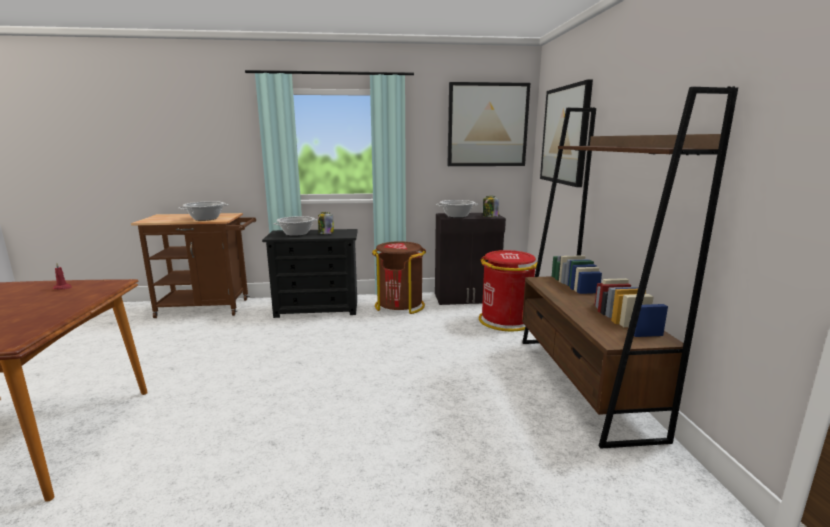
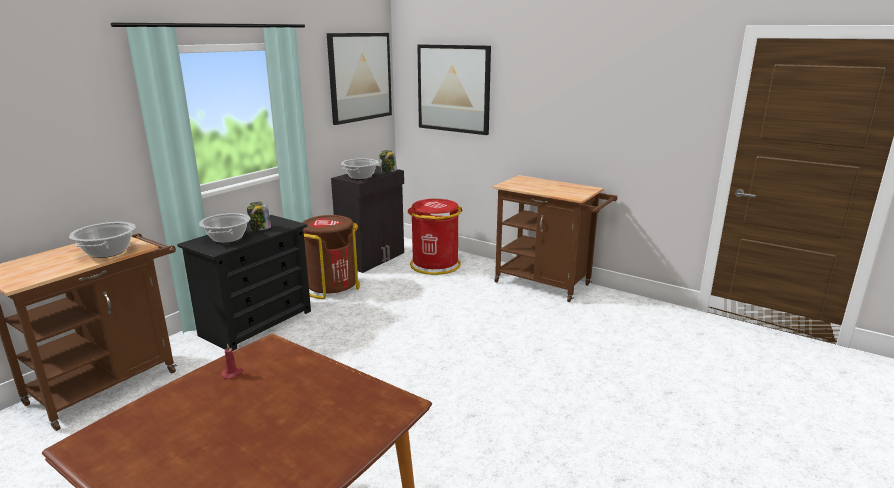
camera: 50 degrees left, 5 degrees up
(582, 383) = (548, 284): brown bookcase -> brown cart

